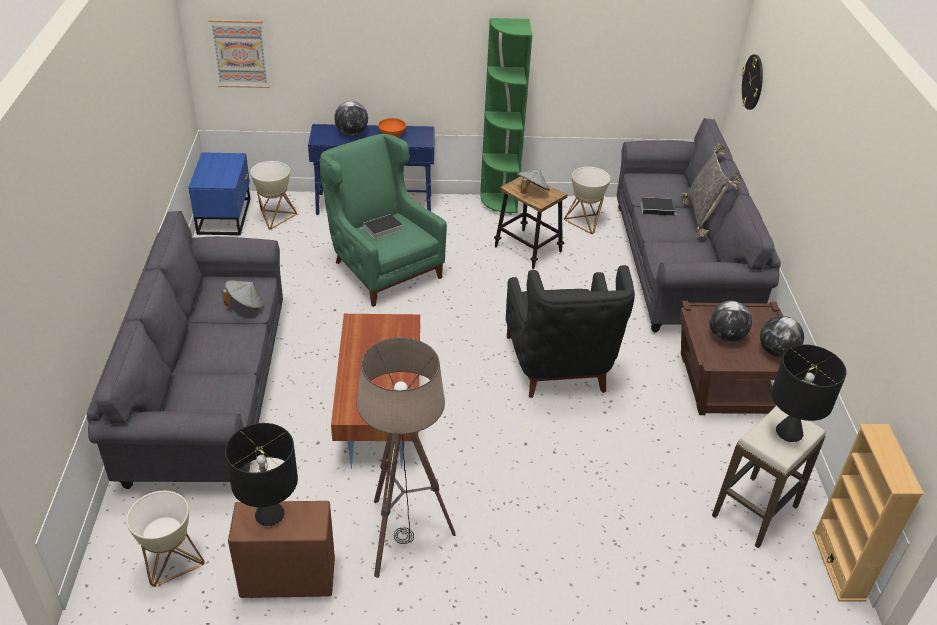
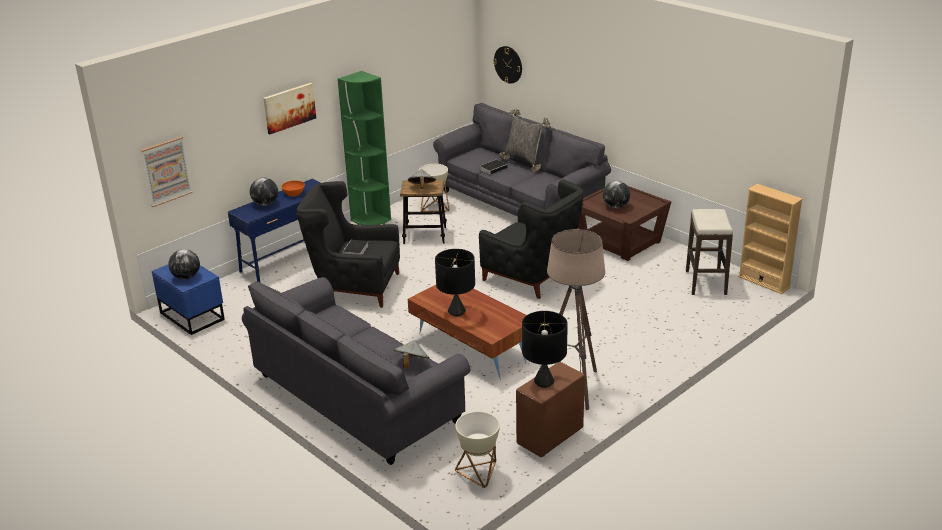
camera: 40 degrees left, 10 degrees down
(245, 305) = (346, 323): grey hat -> grey hat (411, 363)
(275, 217) = (231, 298): planter -> none
(382, 269) = (354, 288): green armchair -> black armchair
(415, 32) = (289, 107): none -> picture
(776, 352) = (646, 201): globe -> globe (186, 277)
(788, 434) = (714, 217): black table lamp -> black table lamp (456, 312)

